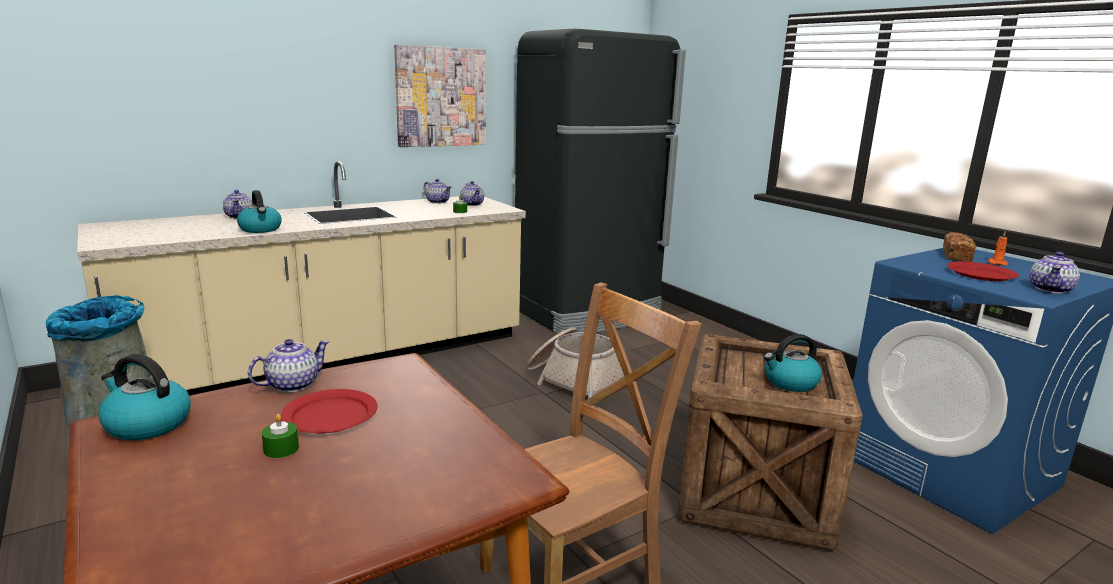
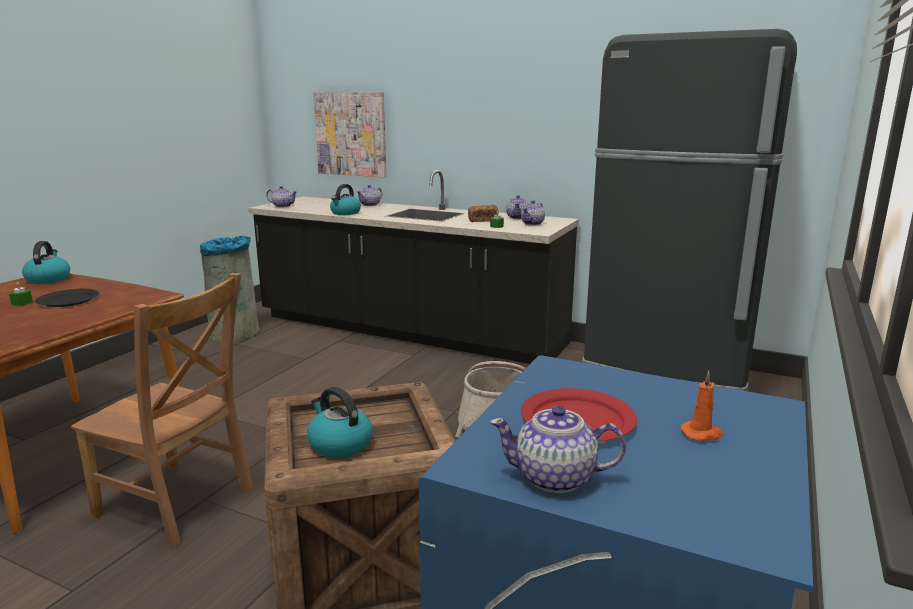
camera: 60 degrees right, 0 degrees up
(292, 385) = (110, 285): teapot -> teapot (282, 206)
(330, 416) = (68, 300): red plate -> black plate
(333, 359) = (408, 331): beige counter -> black counter
(441, 97) = (546, 117): picture -> picture (351, 134)
(956, 257) = (685, 402): bread -> bread (483, 220)

